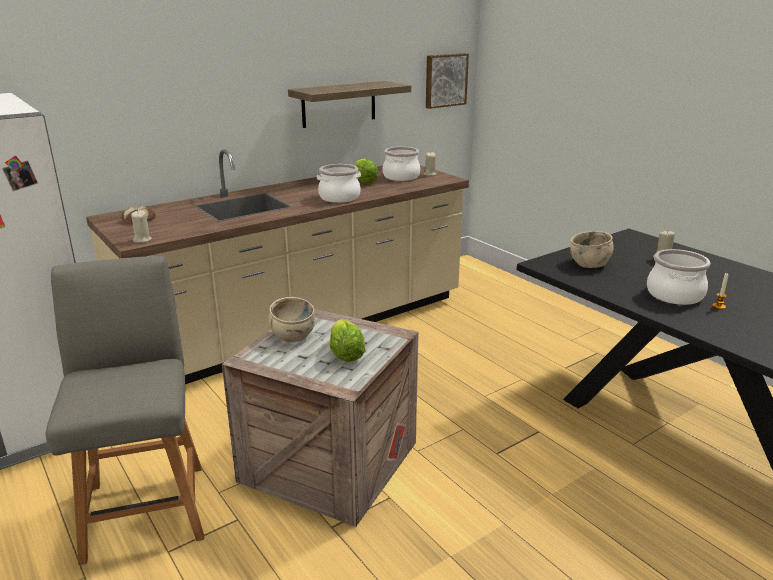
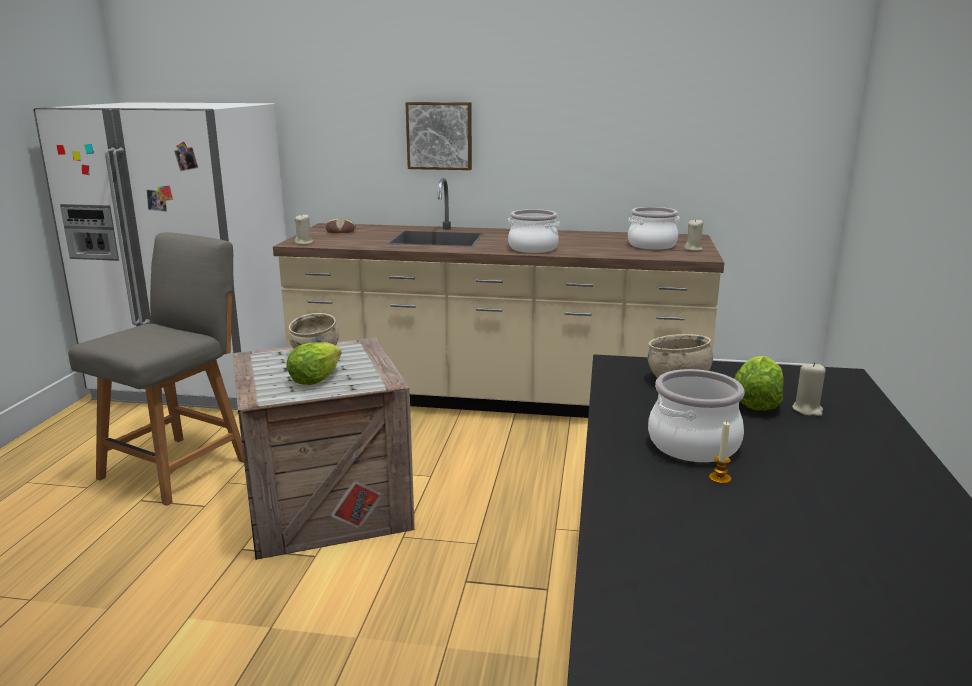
camera: 45 degrees right, 5 degrees down
(339, 104) = (611, 148): shelf -> none
(364, 181) = (600, 242): lettuce -> lettuce (756, 403)
(445, 80) = (790, 133): picture -> picture (439, 135)

